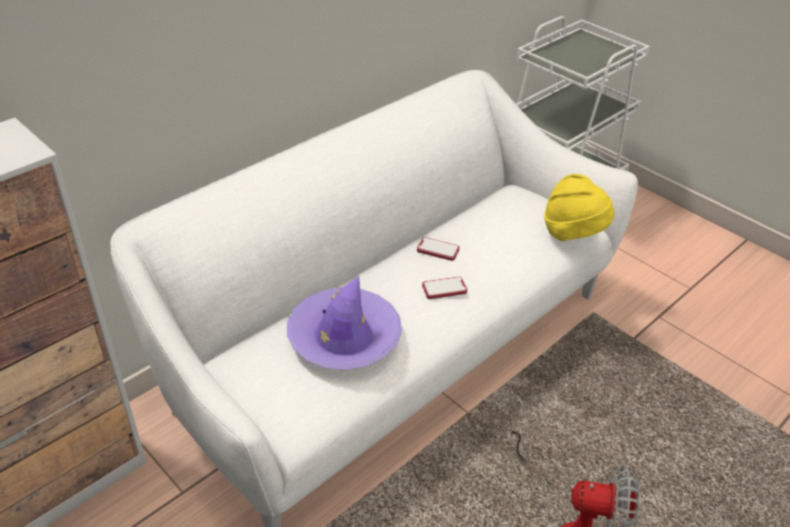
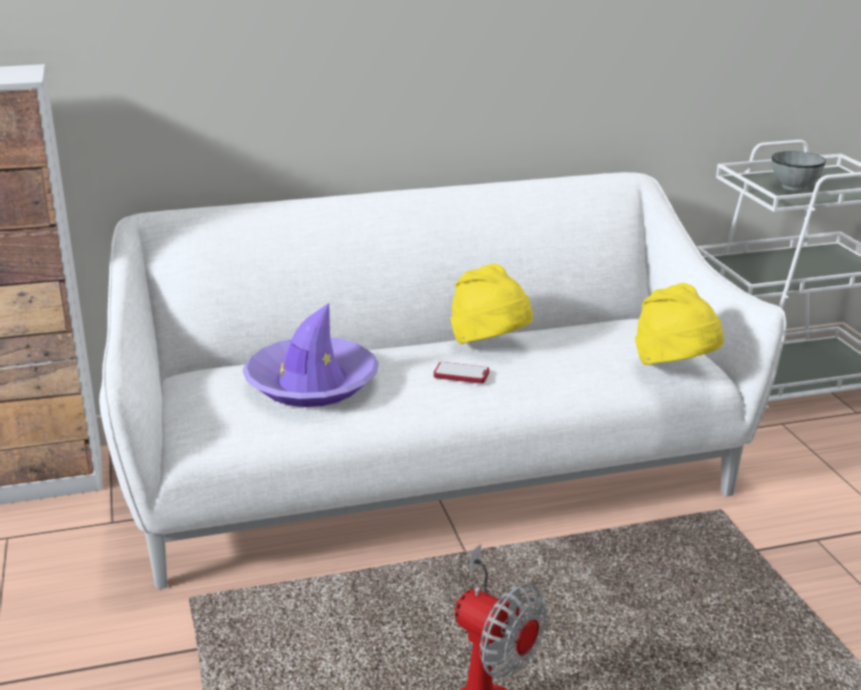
camera: 30 degrees right, 15 degrees down
(438, 250) = (490, 345): phone -> yellow hat
(576, 59) = (795, 187): none -> grey bowl

